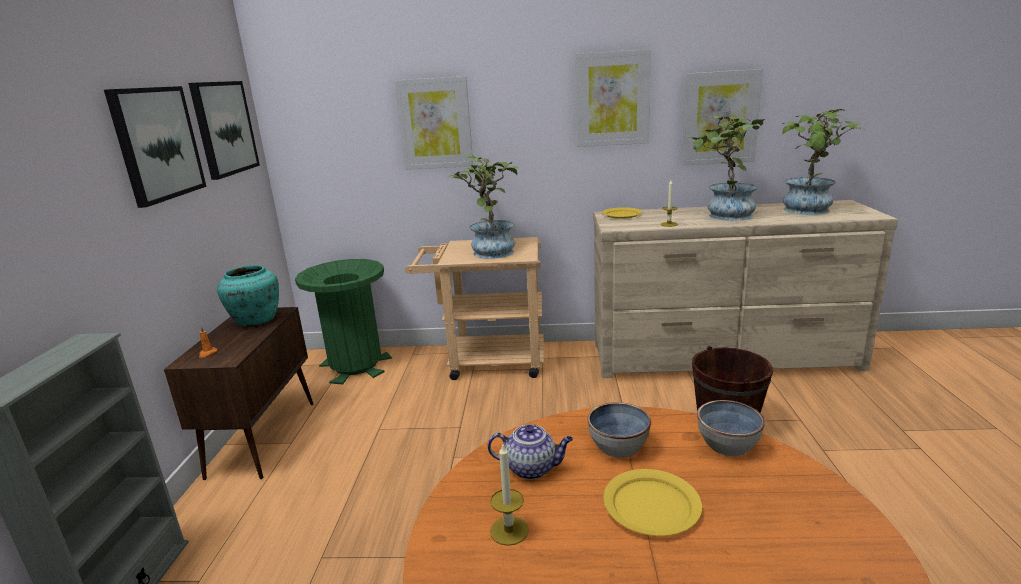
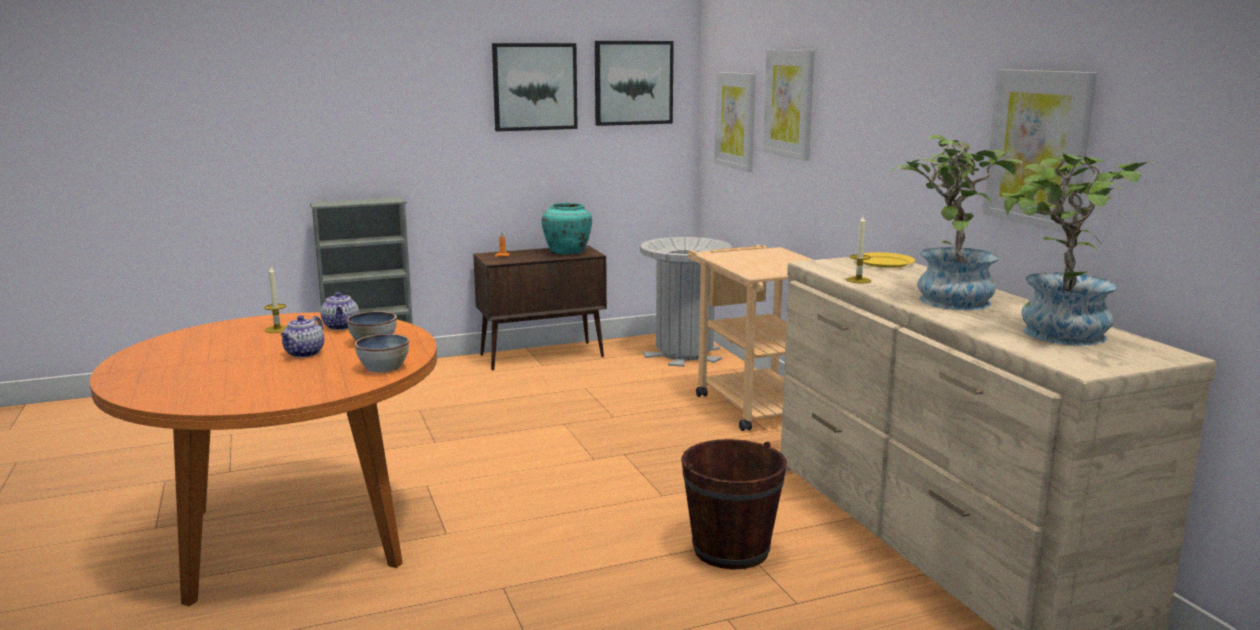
camera: 65 degrees right, 5 degrees down
(356, 365) = (684, 353): green trash can -> grey trash can
(490, 251) = (759, 261): potted plant -> none
(612, 99) = (925, 97): picture -> picture (736, 120)
(652, 505) = (304, 354): yellow plate -> teapot

